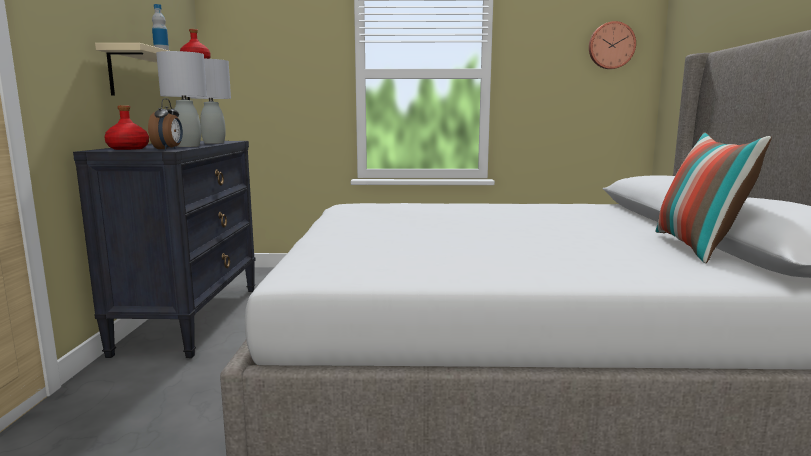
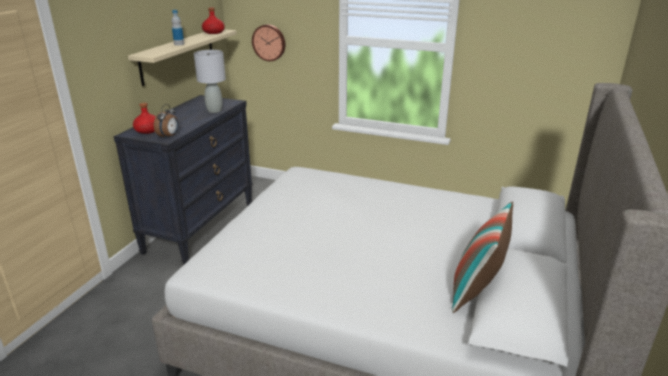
camera: 20 degrees right, 15 degrees up
(188, 146) = (189, 124): grey table lamp -> none
(611, 45) = (574, 31): wall clock -> wall clock (269, 42)

